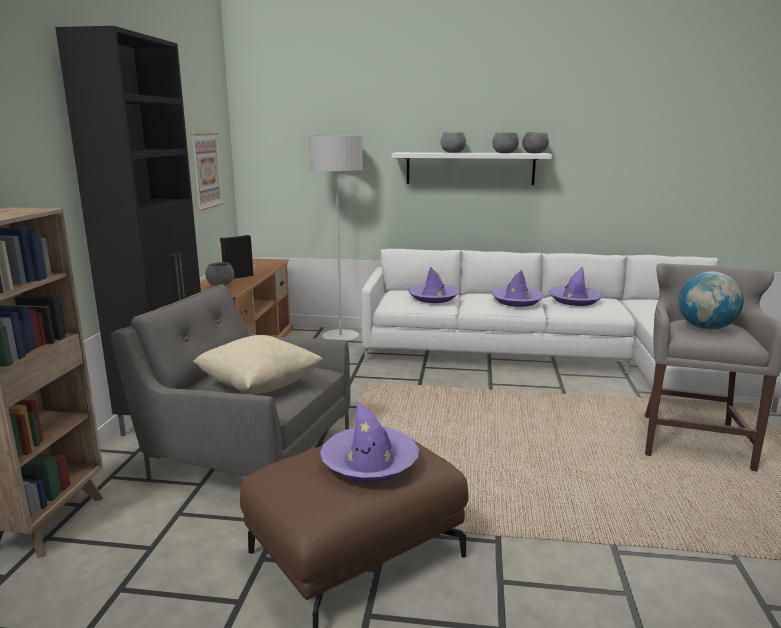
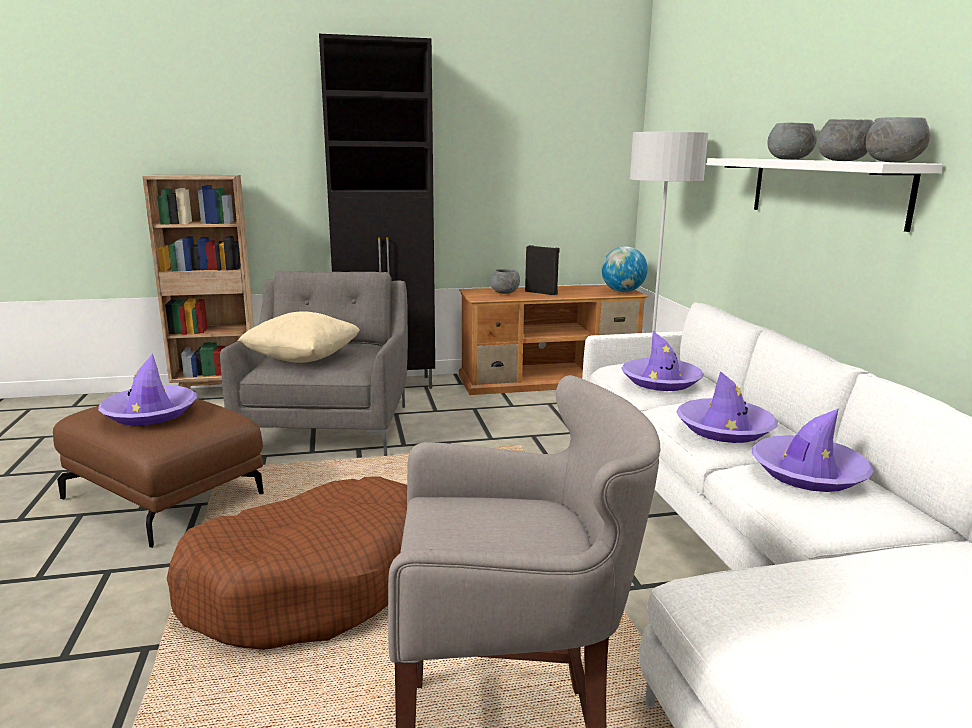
camera: 70 degrees right, 0 degrees up
(206, 171) = (563, 173): picture -> none
(541, 480) = (311, 583): none -> brown dog bed
(705, 328) = (502, 524): globe -> globe (622, 292)

